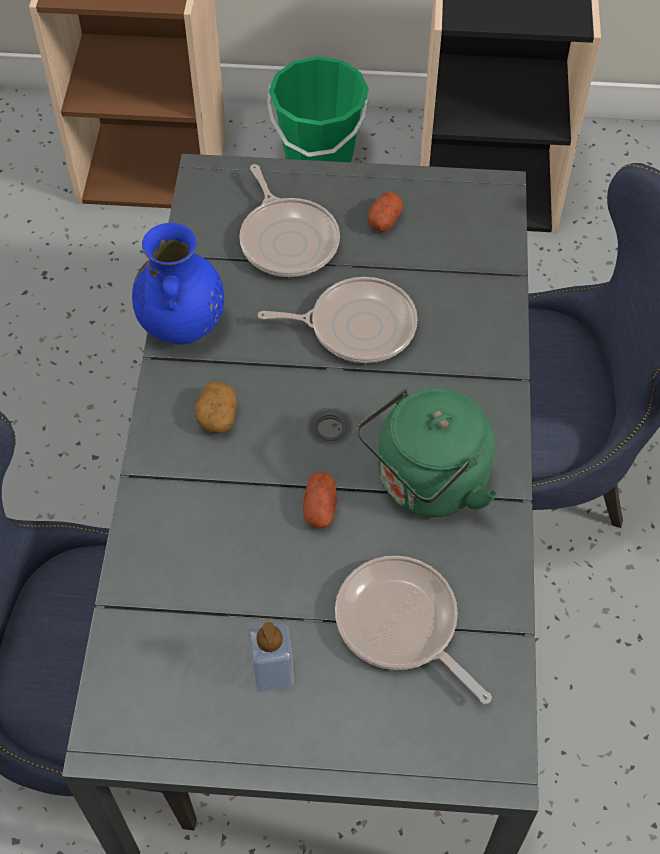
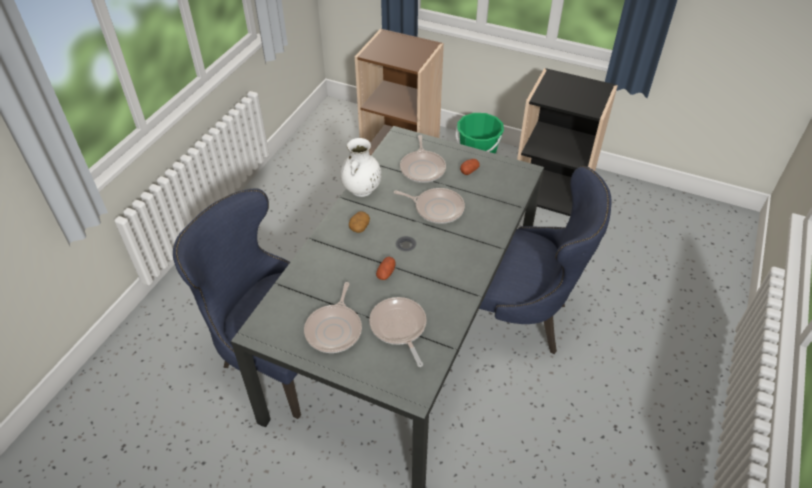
camera: 20 degrees right, 10 degrees down
(183, 326) = (361, 190): blue vase -> white vase
(273, 672) = (335, 329): soap dispenser -> frying pan
(427, 483) = (437, 277): green kettle -> none

